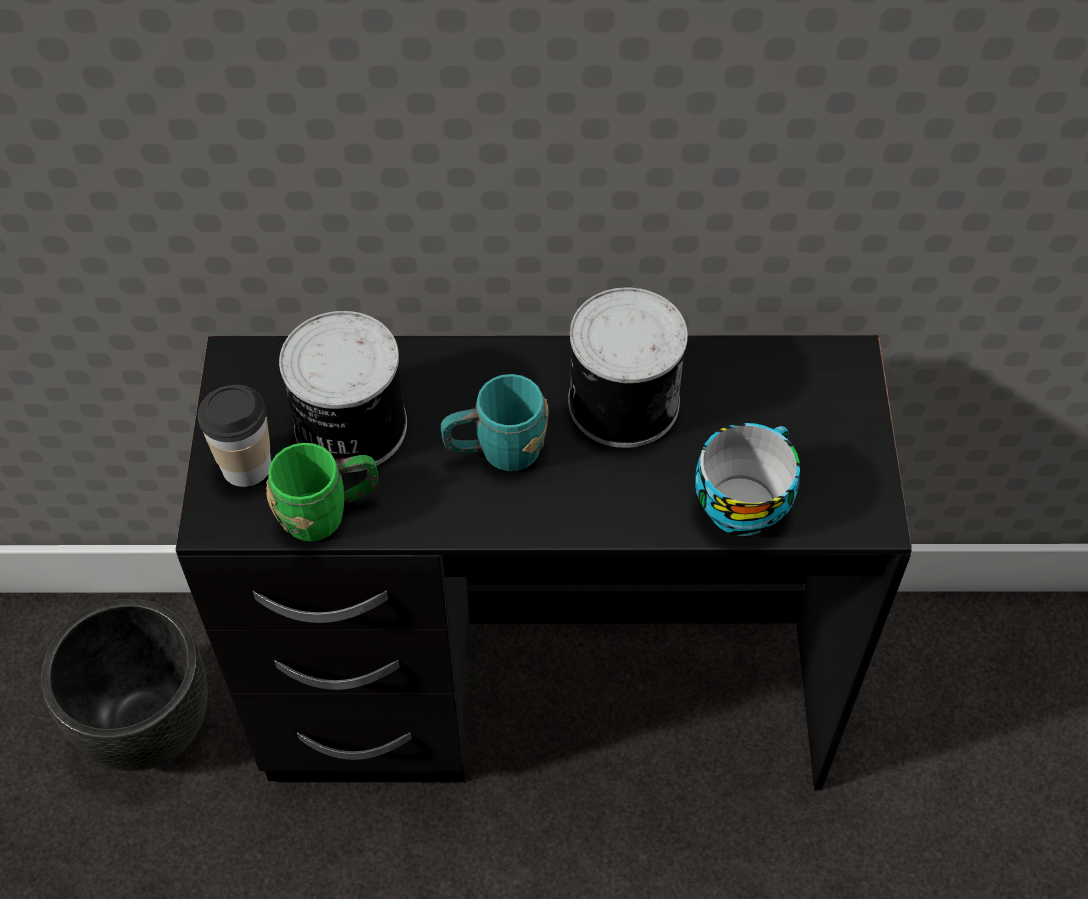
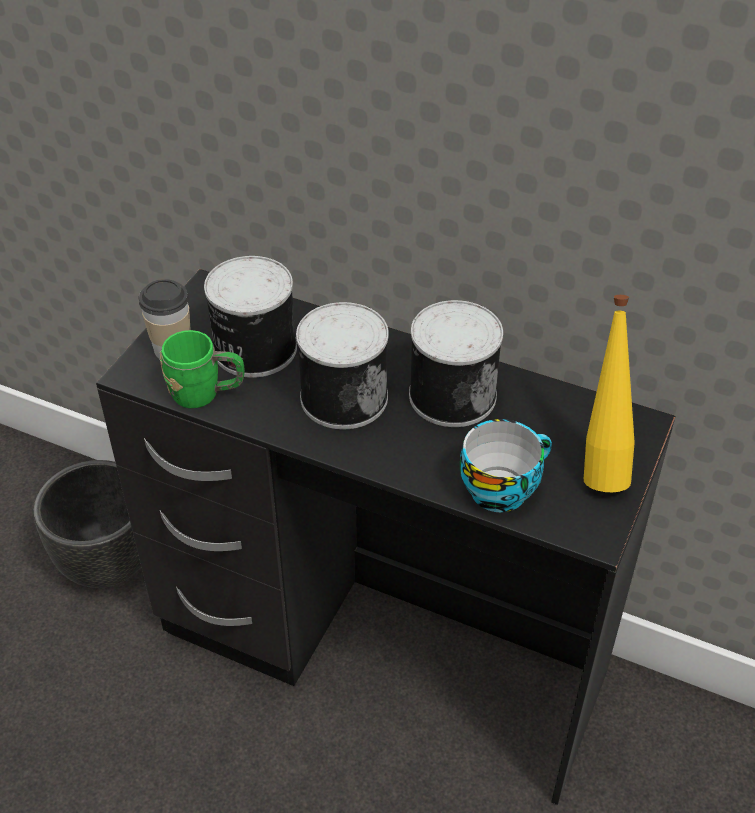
camera: 25 degrees right, 10 degrees down
(496, 451) = (342, 396): turquoise mug -> can
(833, 430) = (601, 465): none -> yellow bottle

